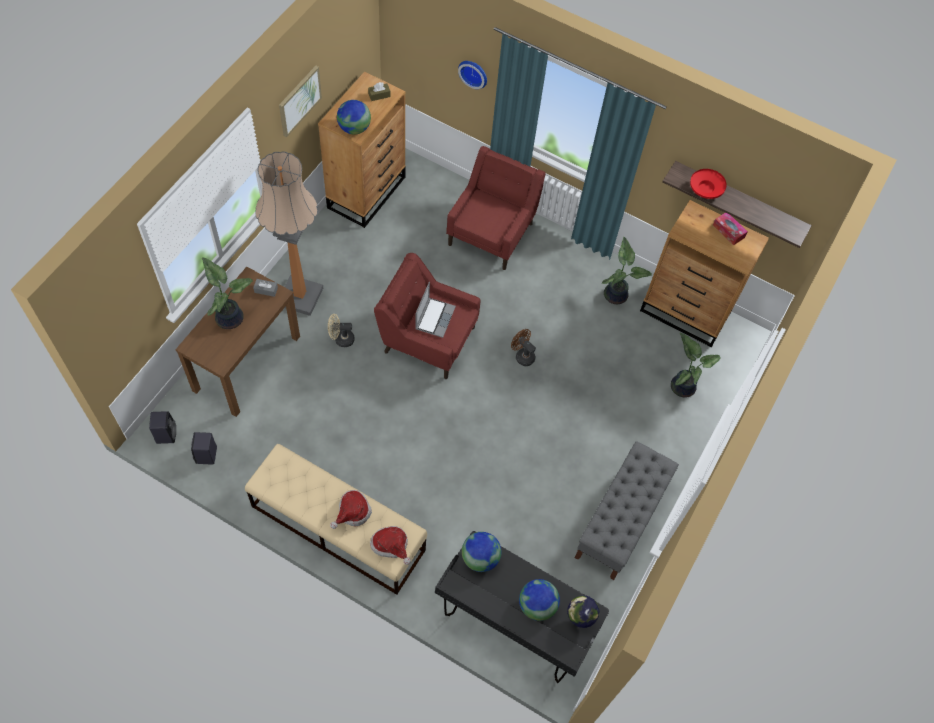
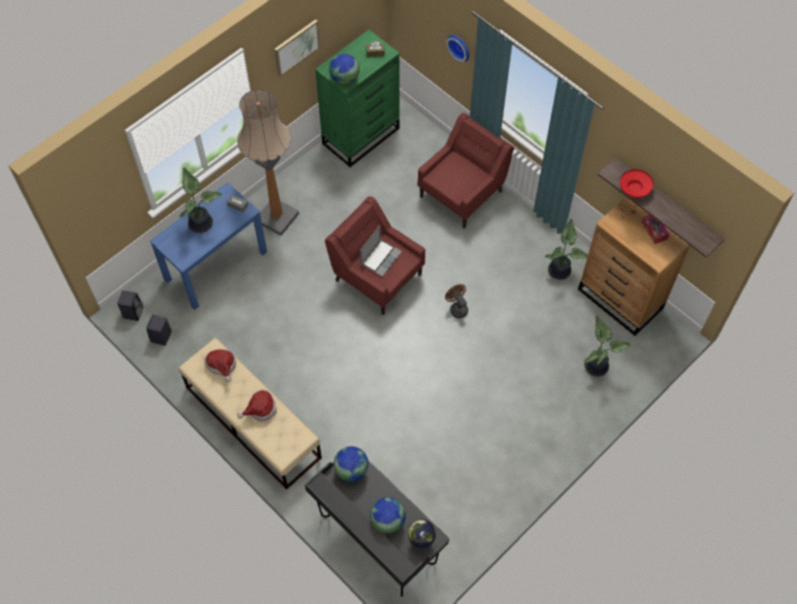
camera: 20 degrees right, 0 degrees up
(247, 362) = (216, 265): brown console table -> blue console table
(341, 339) = (301, 261): beige fan -> none
(367, 192) = (361, 135): brown dresser -> green dresser
(391, 546) = (285, 444): hat -> hat (222, 366)
(620, 520) = (501, 472): grey bench -> none

